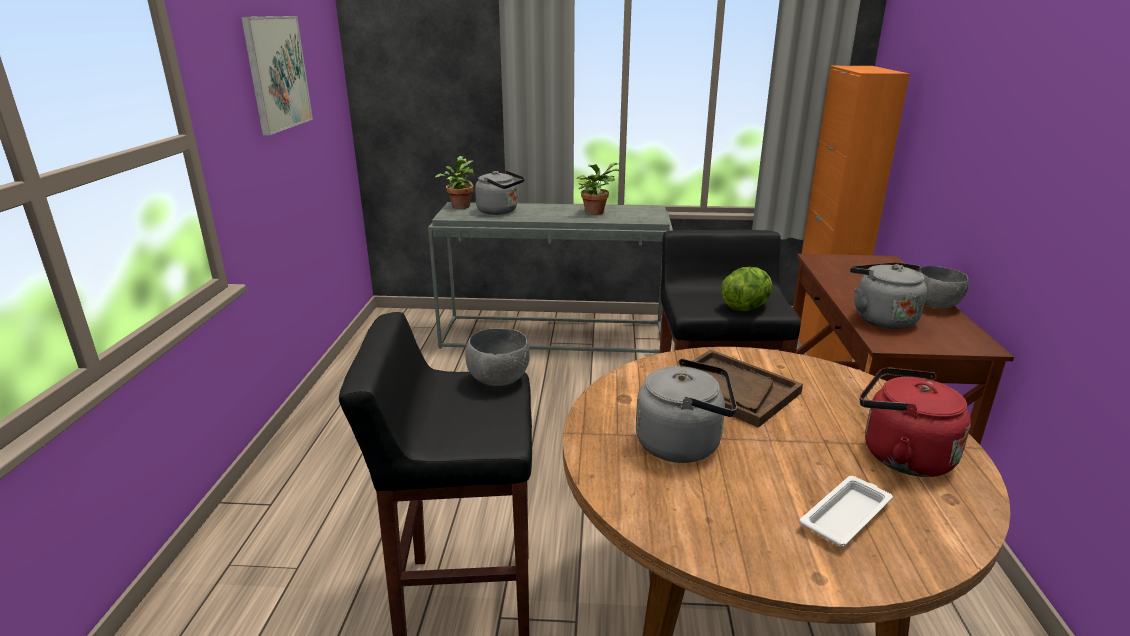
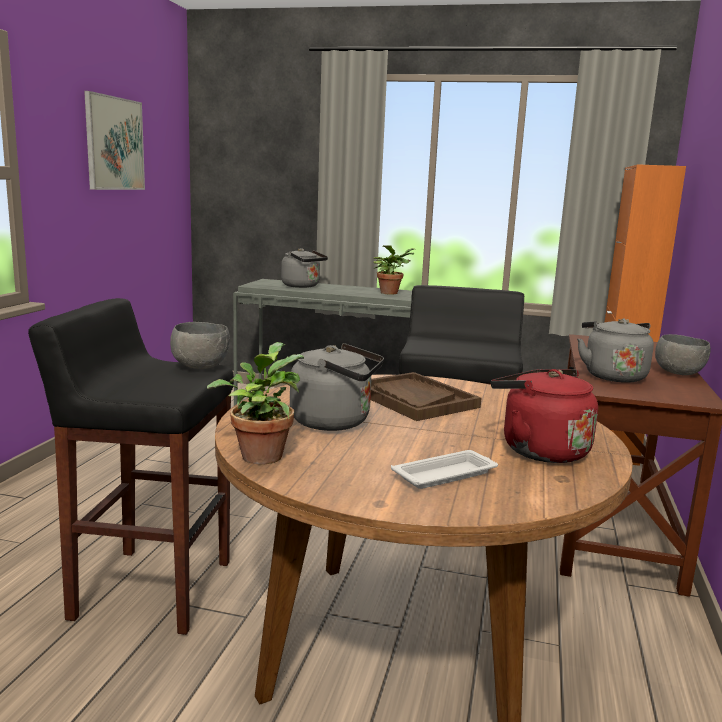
camera: 10 degrees right, 10 degrees down
(460, 206) = (270, 281): potted plant -> potted plant (261, 454)
(745, 307) = (473, 352): lettuce -> none

